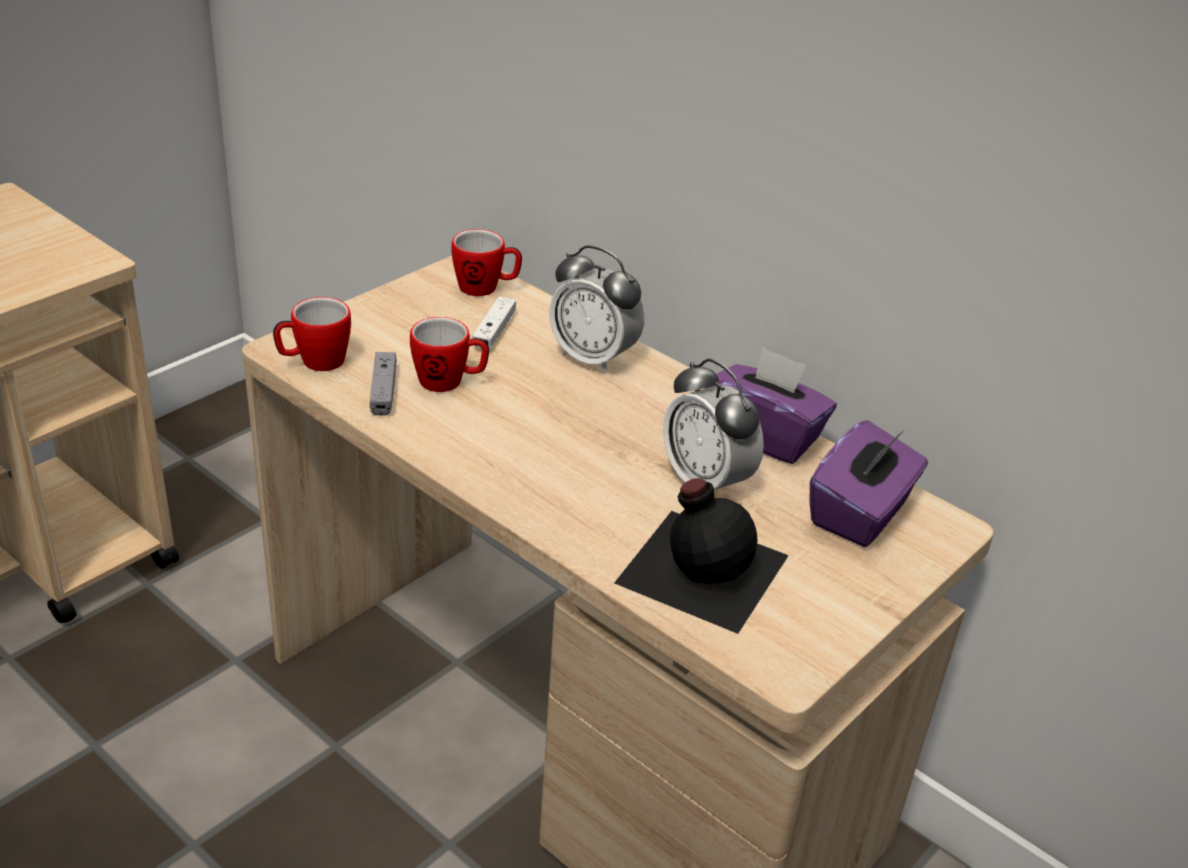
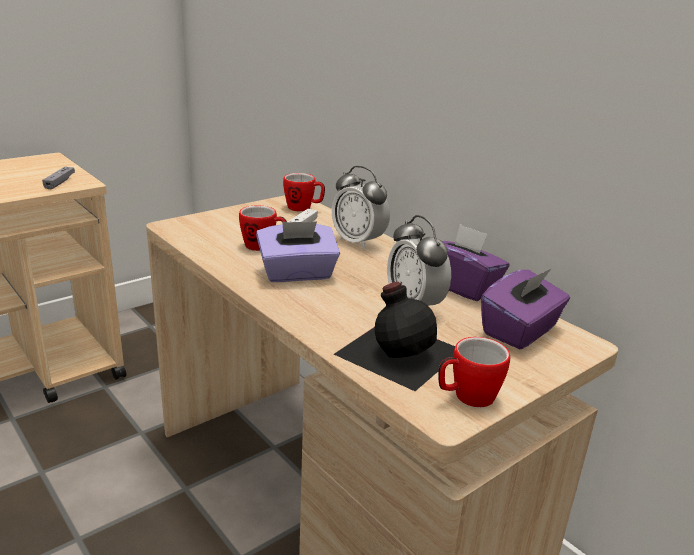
camera: 10 degrees right, 10 degrees down
(314, 362) = (185, 232): mug -> mug (467, 397)
(383, 391) = (221, 248): grey game controller -> grey game controller (60, 182)
(519, 436) = (297, 274): none -> purple tissue box

